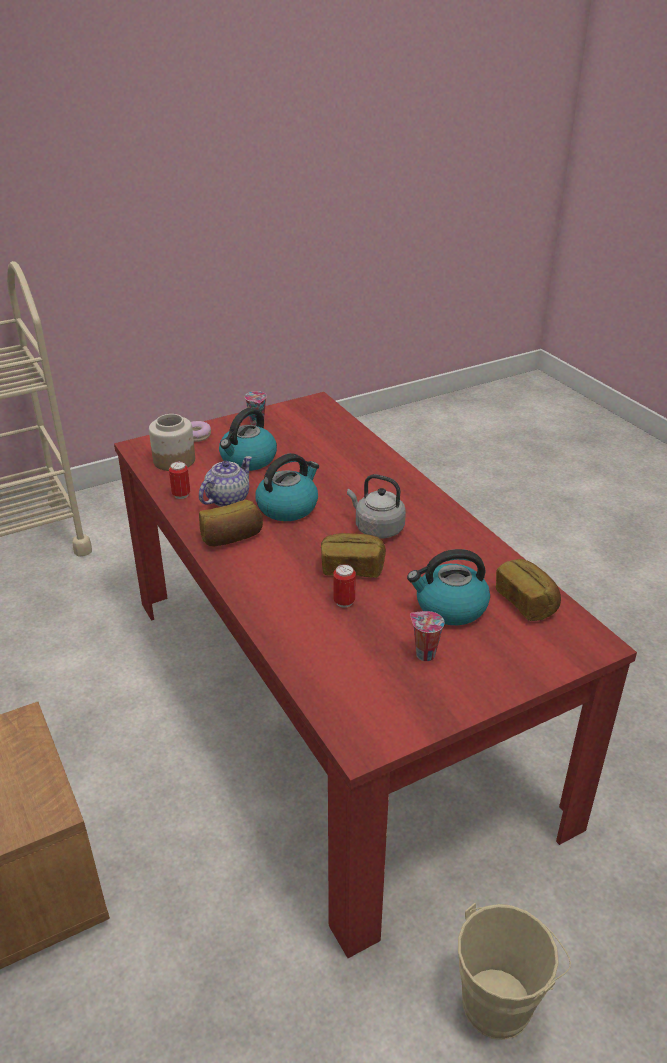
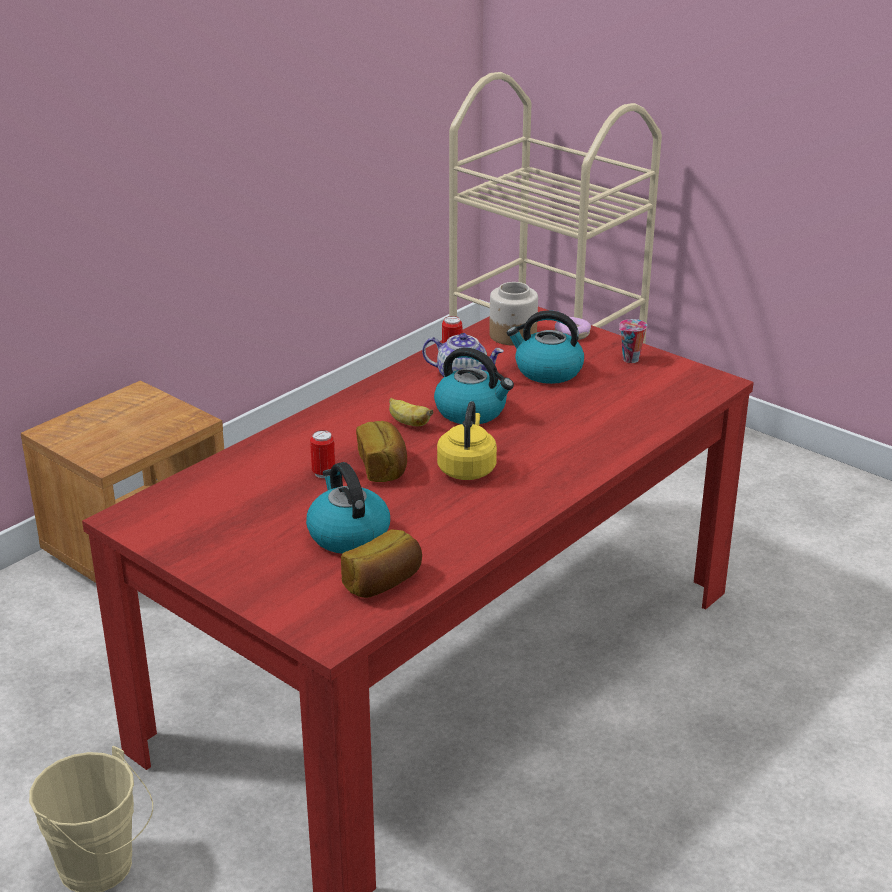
camera: 70 degrees right, 5 degrees down
(232, 537) = (395, 395): bread -> none
(286, 541) = (408, 423): none -> banana
(377, 528) = (467, 468): grey kettle -> yellow kettle
(424, 654) = (262, 530): cup -> none

